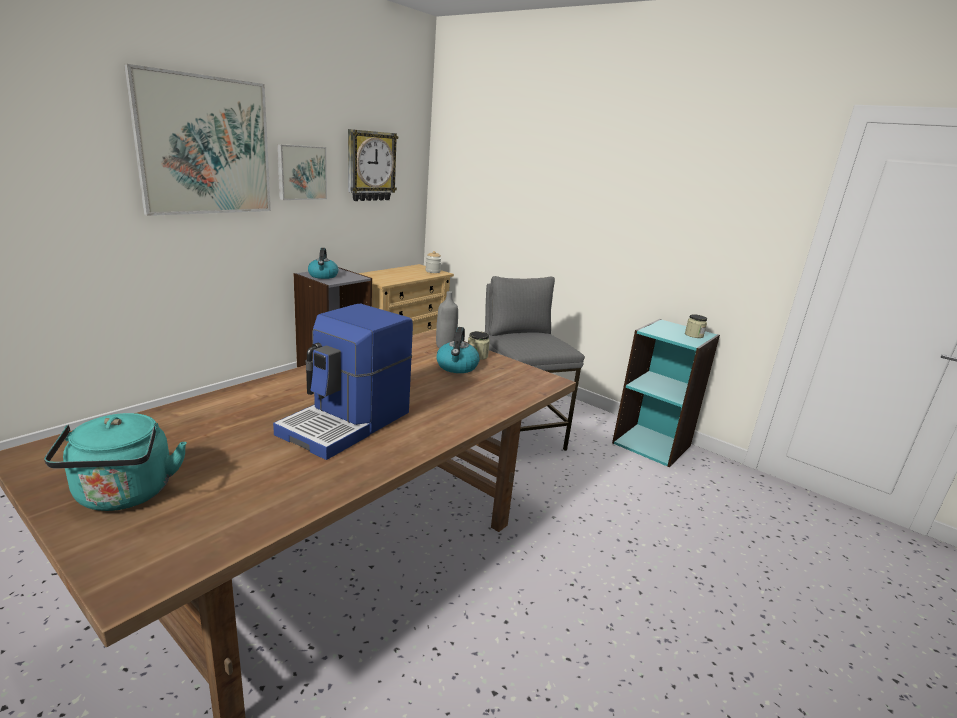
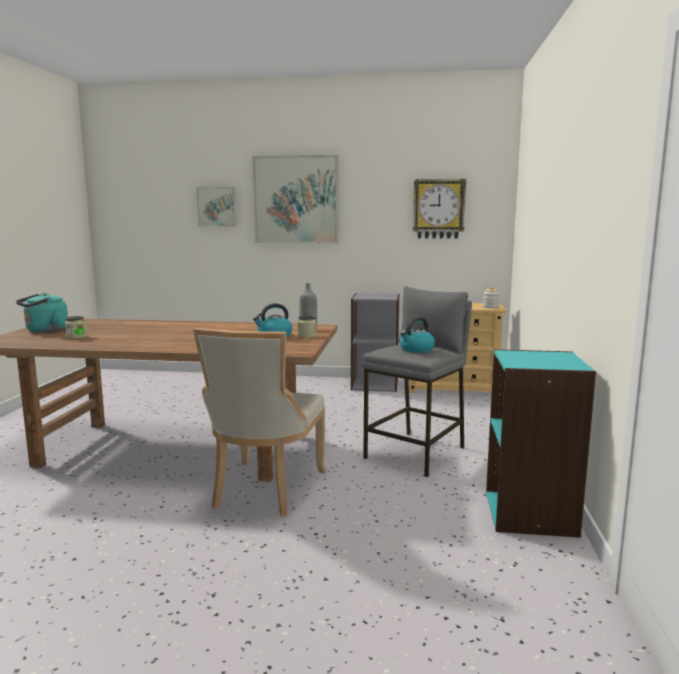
camera: 60 degrees right, 10 degrees down
(301, 172) = (368, 215): picture -> picture (217, 207)
(323, 276) = (367, 295): kettle -> kettle (416, 350)
(348, 423) = (150, 336): coffee machine -> none
(525, 536) = (265, 490): none -> beige chair
(694, 335) = (551, 364): jar -> jar (76, 337)

